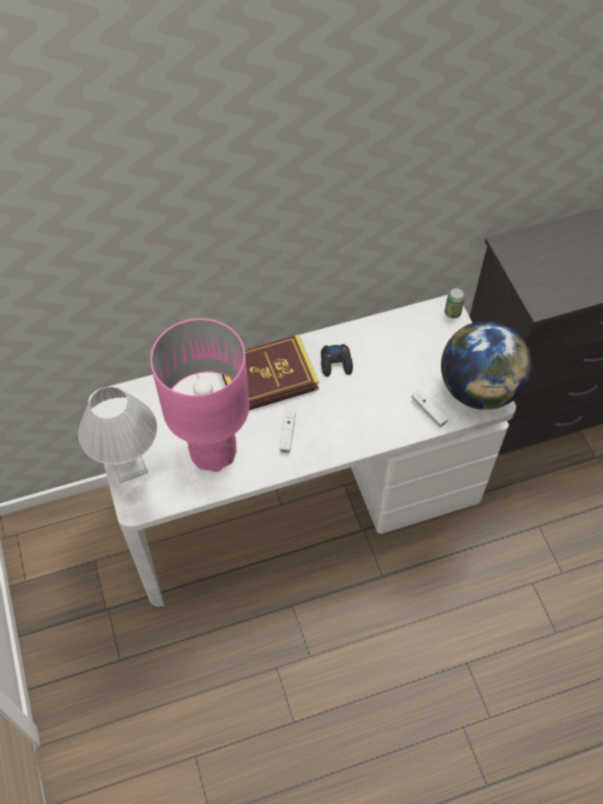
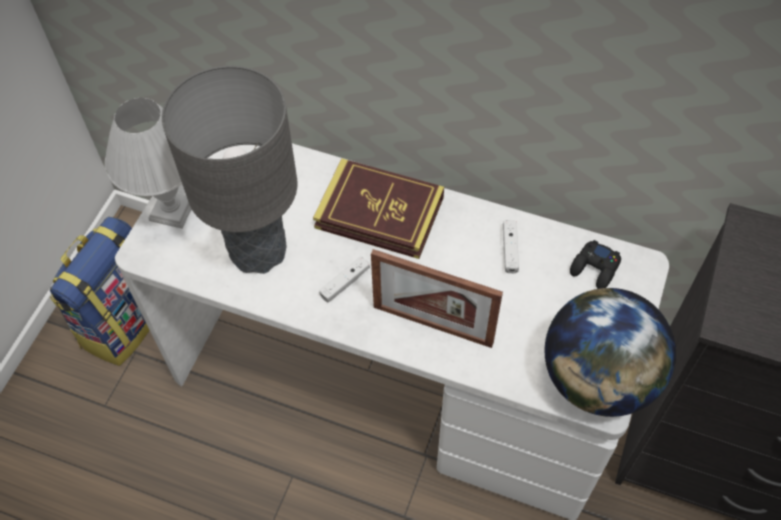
camera: 40 degrees right, 0 degrees up
(78, 594) = (123, 321): none -> backpack
(213, 453) = (257, 251): pink table lamp -> grey table lamp
(336, 363) = (463, 244): black game controller -> black game controller (595, 268)
(362, 423) = (432, 325): none -> picture frame
(428, 411) = (516, 363): white game controller -> white game controller (510, 250)
(452, 313) = (645, 274): can -> none

